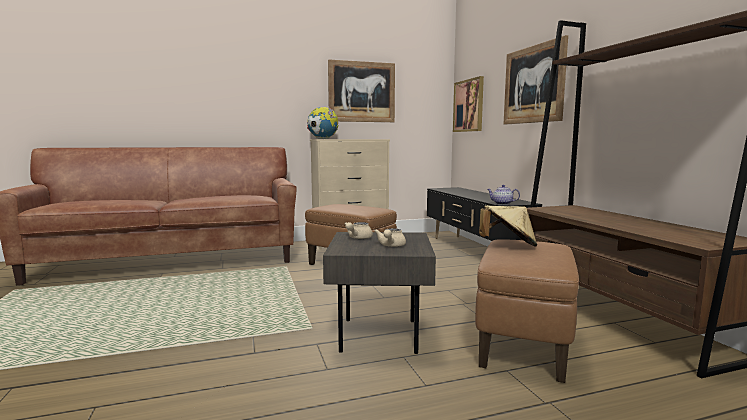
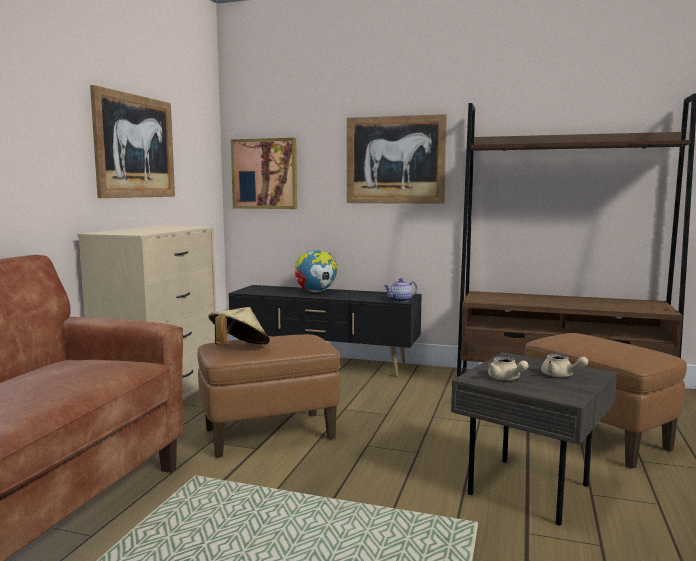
camera: 55 degrees left, 0 degrees up
(322, 139) = (113, 232): globe -> globe (316, 292)
(508, 245) = (576, 344): beige hat -> beige hat (239, 349)

